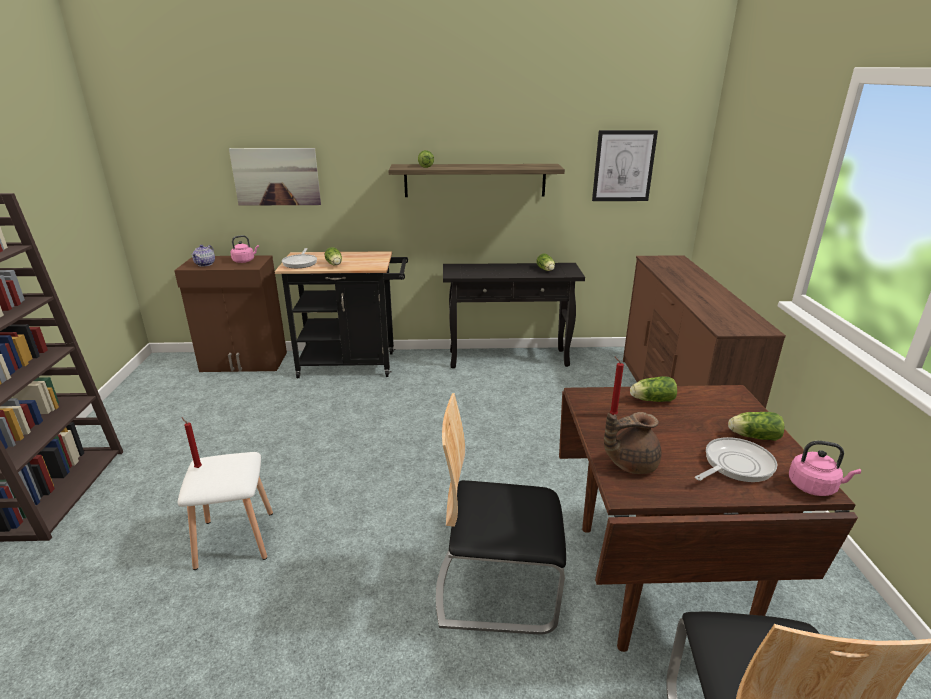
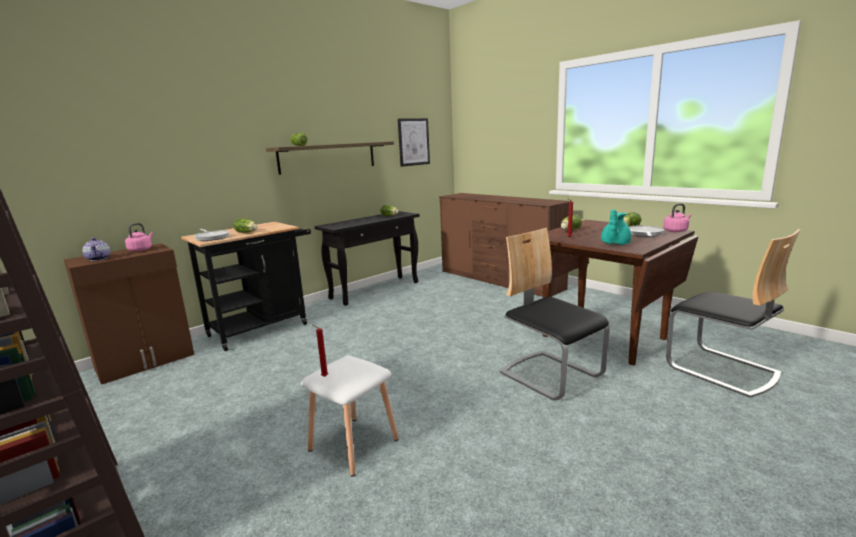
camera: 40 degrees left, 10 degrees down
(276, 176) = (159, 165): picture -> none
(497, 588) = (550, 375): chair -> chair turned 90 degrees clockwise
(630, 463) = (614, 244): brown teapot -> turquoise teapot

